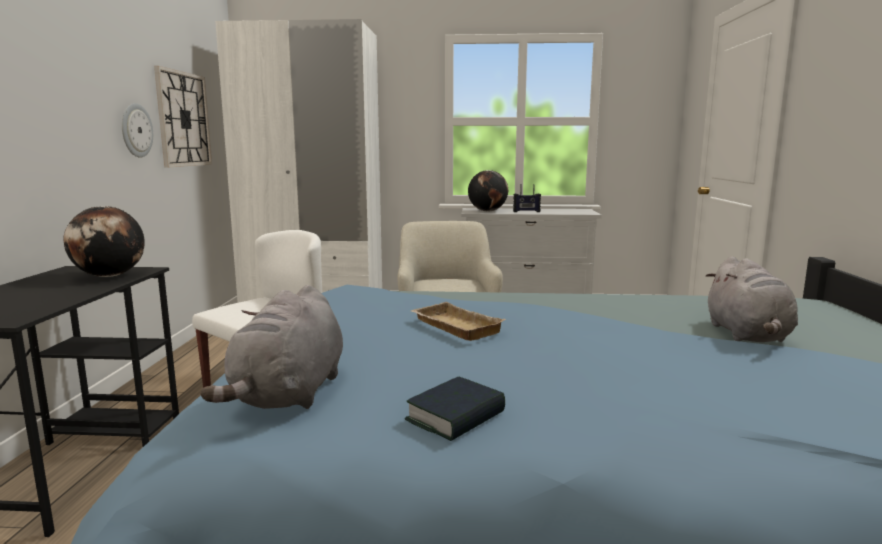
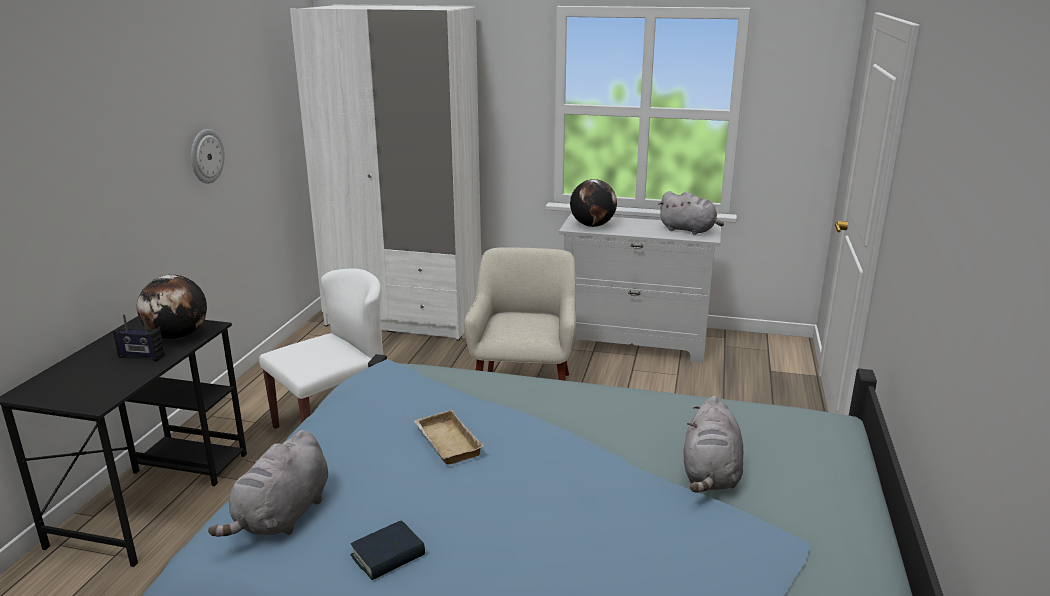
camera: 10 degrees right, 10 degrees up
(183, 119) = (258, 123): wall clock -> none
(526, 211) = (636, 229): radio -> radio (141, 357)
(569, 211) = (689, 230): none -> grey plush toy

